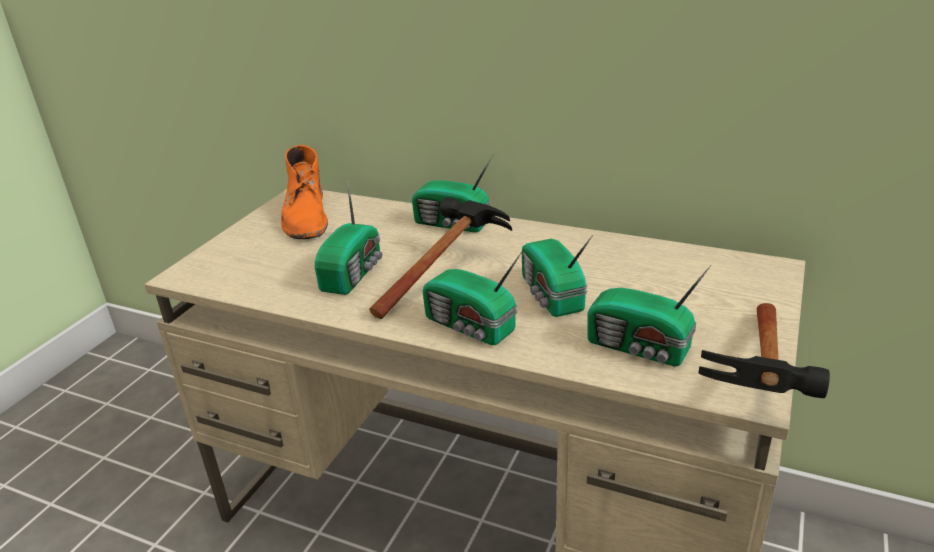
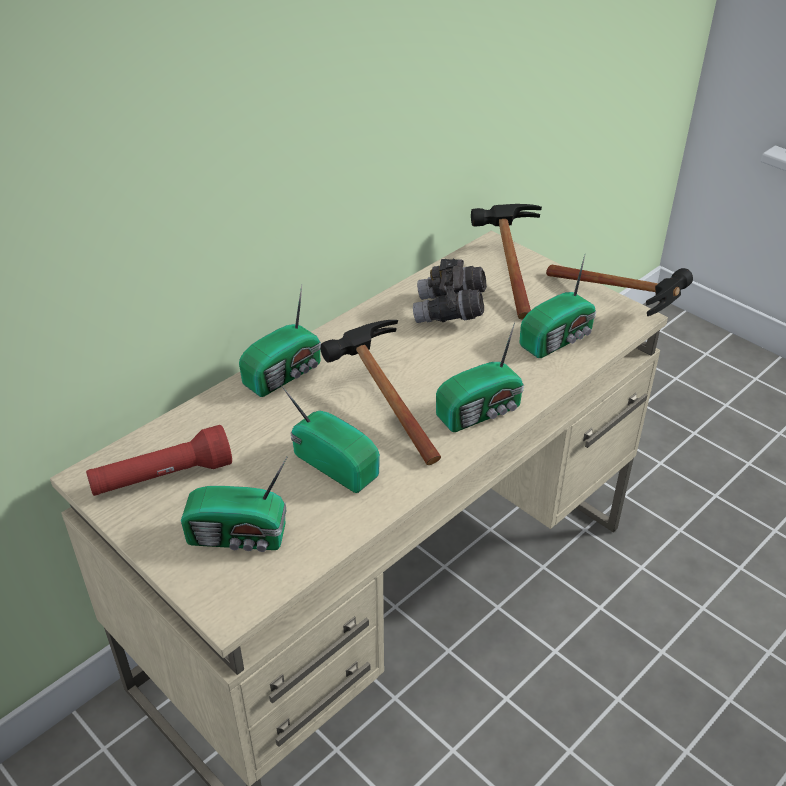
camera: 70 degrees left, 10 degrees up
(306, 216) = (162, 477): orange boot -> red flashlight
(551, 296) = (462, 356): radio -> radio (239, 537)
(618, 272) = (450, 312): none -> grey binoculars
(738, 285) = (506, 269): none -> hammer

